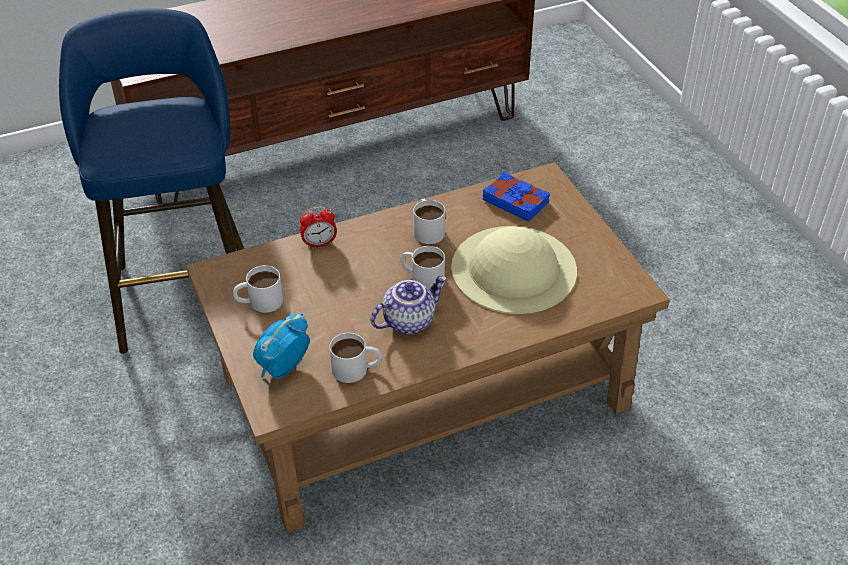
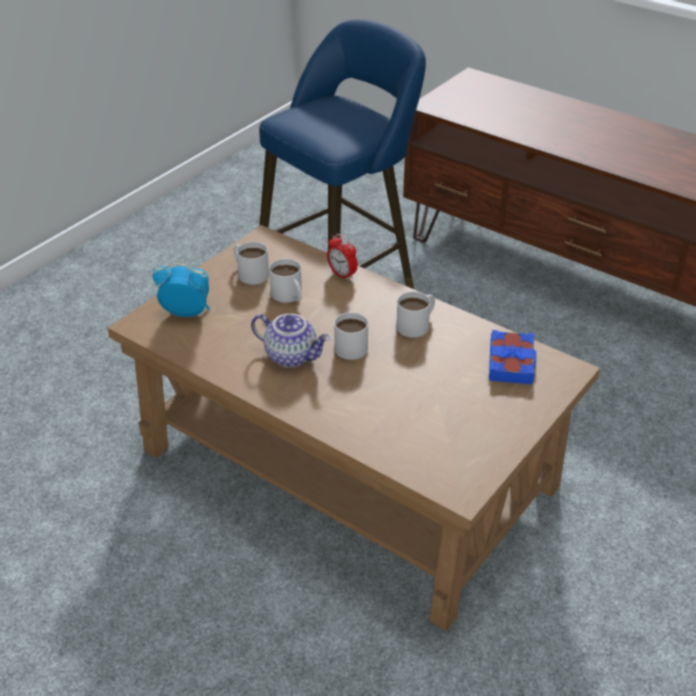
camera: 60 degrees right, 5 degrees down
(357, 369) = (213, 349): white mug -> white mug (289, 296)
(514, 269) = (414, 394): beige hat -> none

